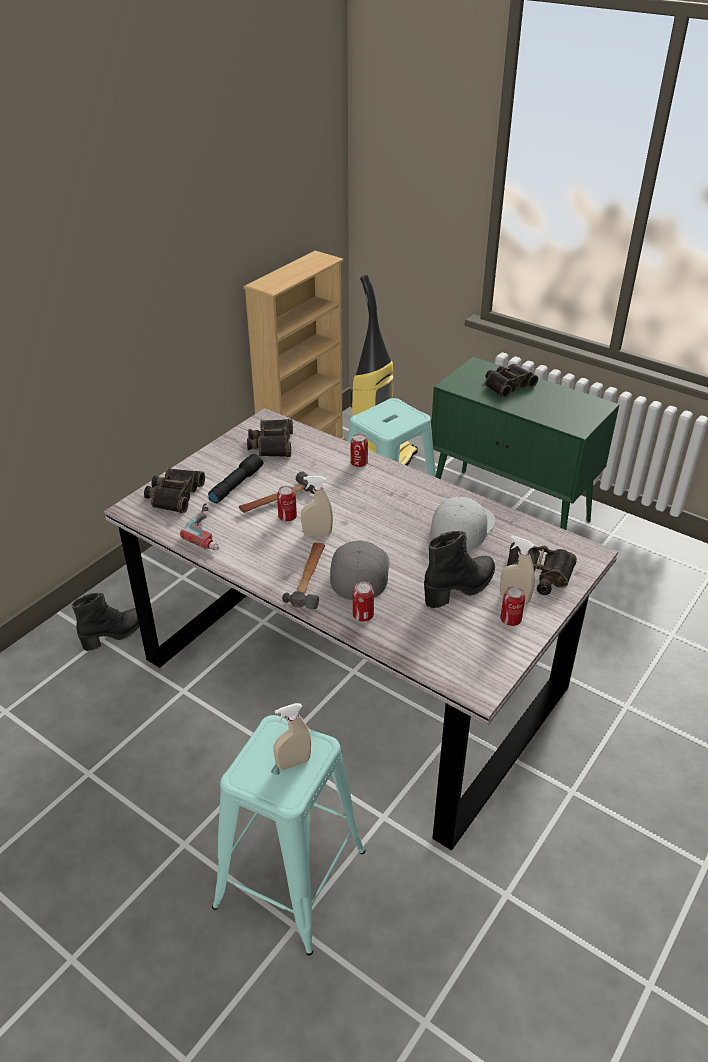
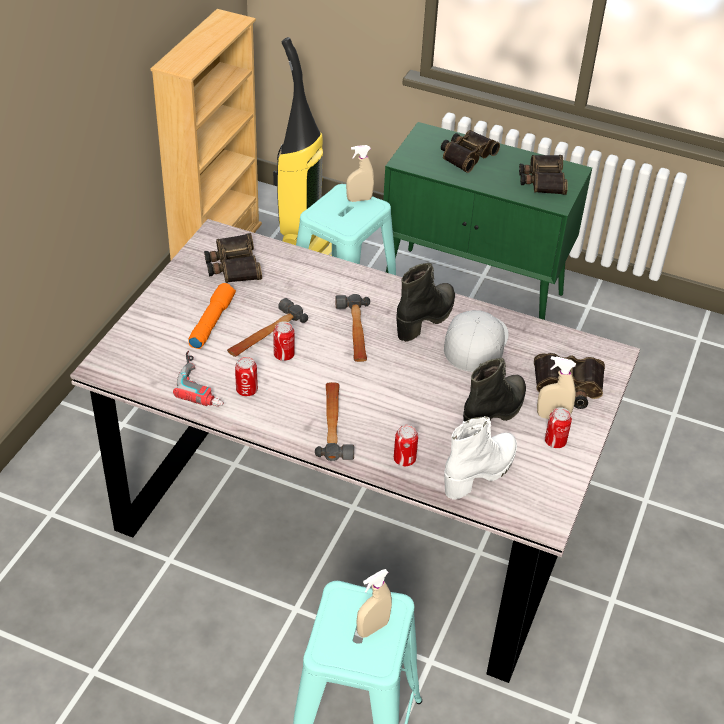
camera: 15 degrees left, 5 degrees up
(114, 634) = (65, 505): black boot -> black boot (426, 318)
(174, 495) = (145, 344): binoculars -> binoculars (542, 180)
(236, 484) = (211, 322): black flashlight -> orange flashlight
(317, 534) = (324, 371): beige spray bottle -> beige spray bottle (359, 199)
(356, 507) = (355, 332): none -> hammer
(359, 463) = (340, 278): can -> can (246, 390)
(359, 571) = (383, 409): grey cap -> none
(430, 637) = (481, 472): none -> white boot

